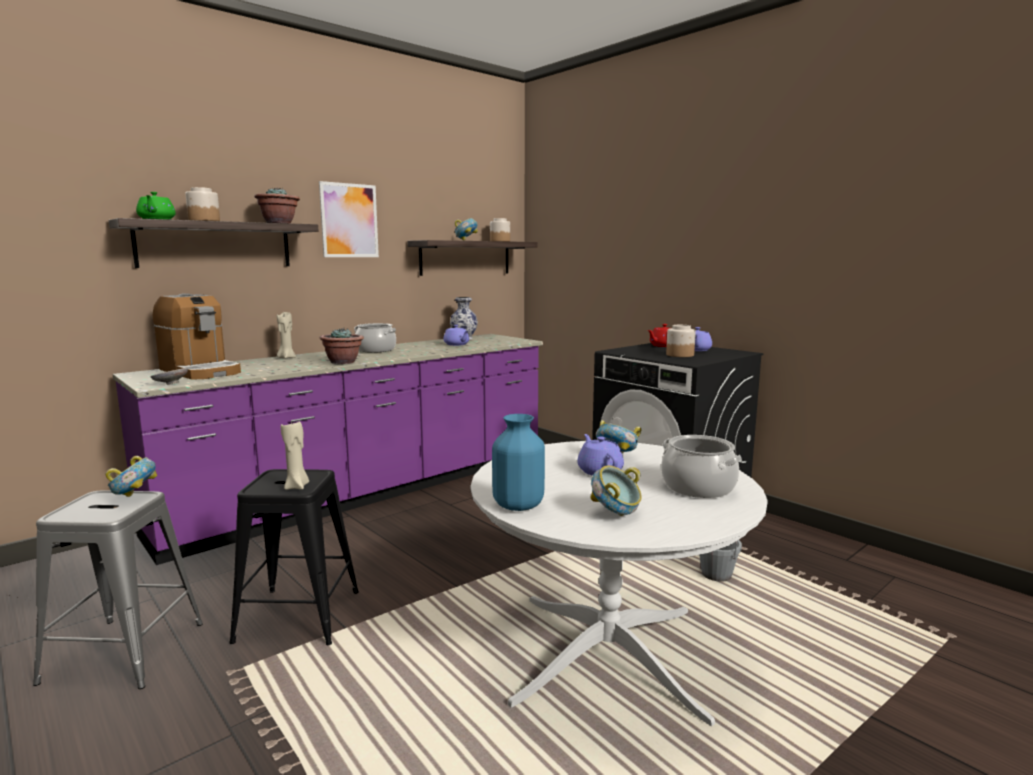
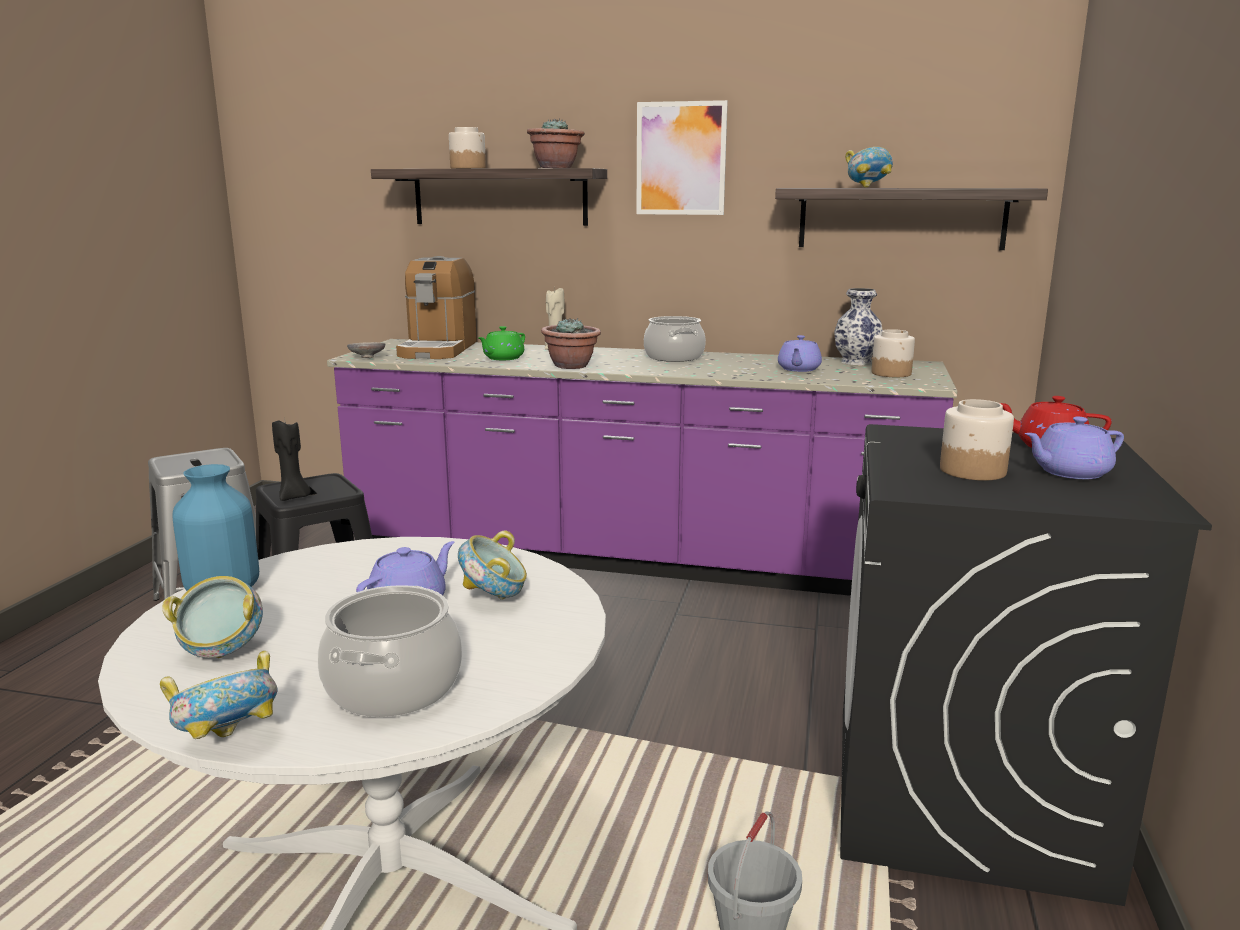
camera: 55 degrees right, 5 degrees up
(134, 496) = (223, 461): bowl -> bowl (230, 740)
(156, 219) = (421, 168): green teapot -> green teapot (503, 358)
(297, 487) = (294, 497): beige candle -> black candle
(500, 241) = (971, 187): jar -> jar (891, 373)

